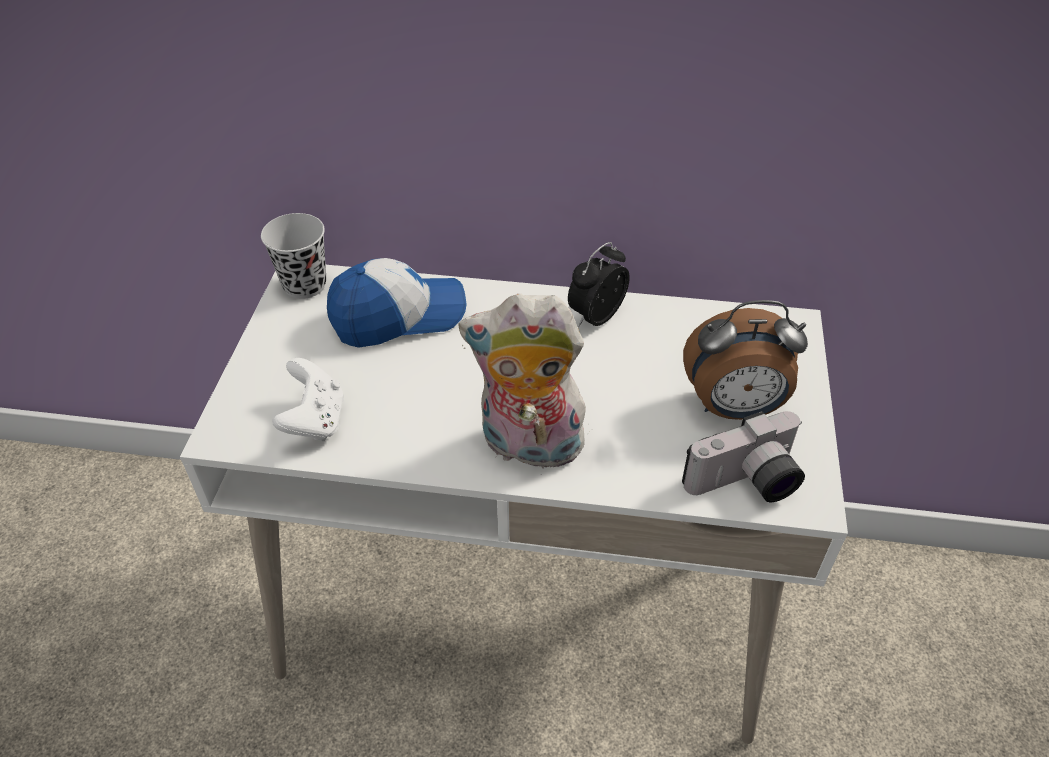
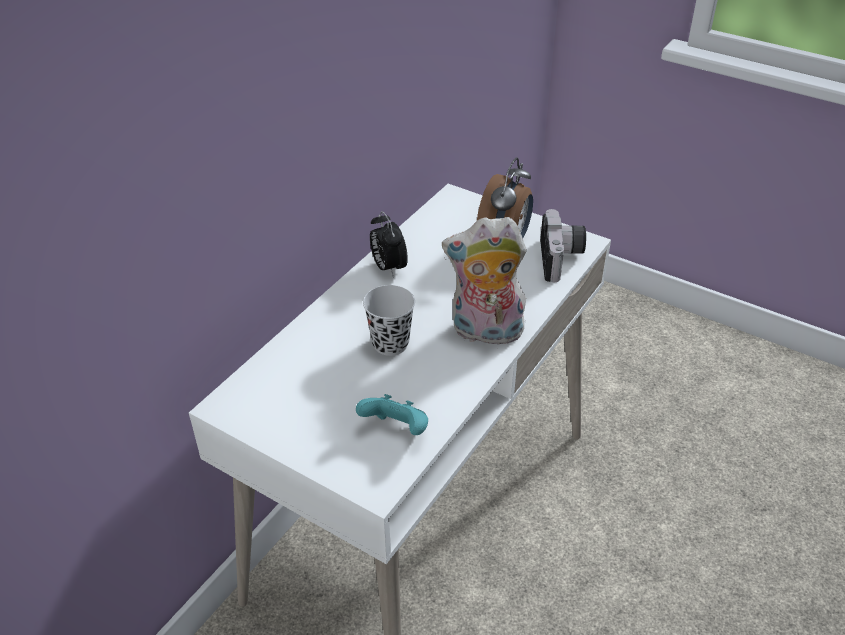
camera: 65 degrees left, 5 degrees down
(304, 285) = (236, 403): black cup -> black cup (390, 343)
(315, 421) = (396, 430): white game controller -> turquoise game controller
(398, 316) = (316, 359): cap -> none
(528, 447) = (485, 333): plush toy -> plush toy turned 60 degrees clockwise

